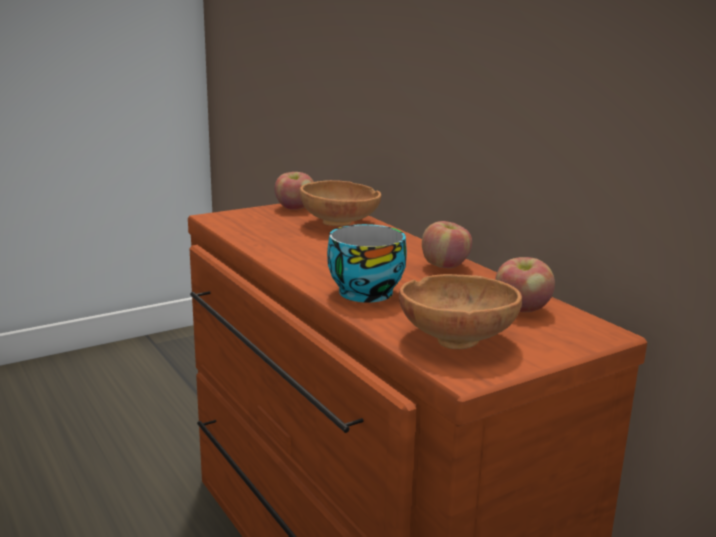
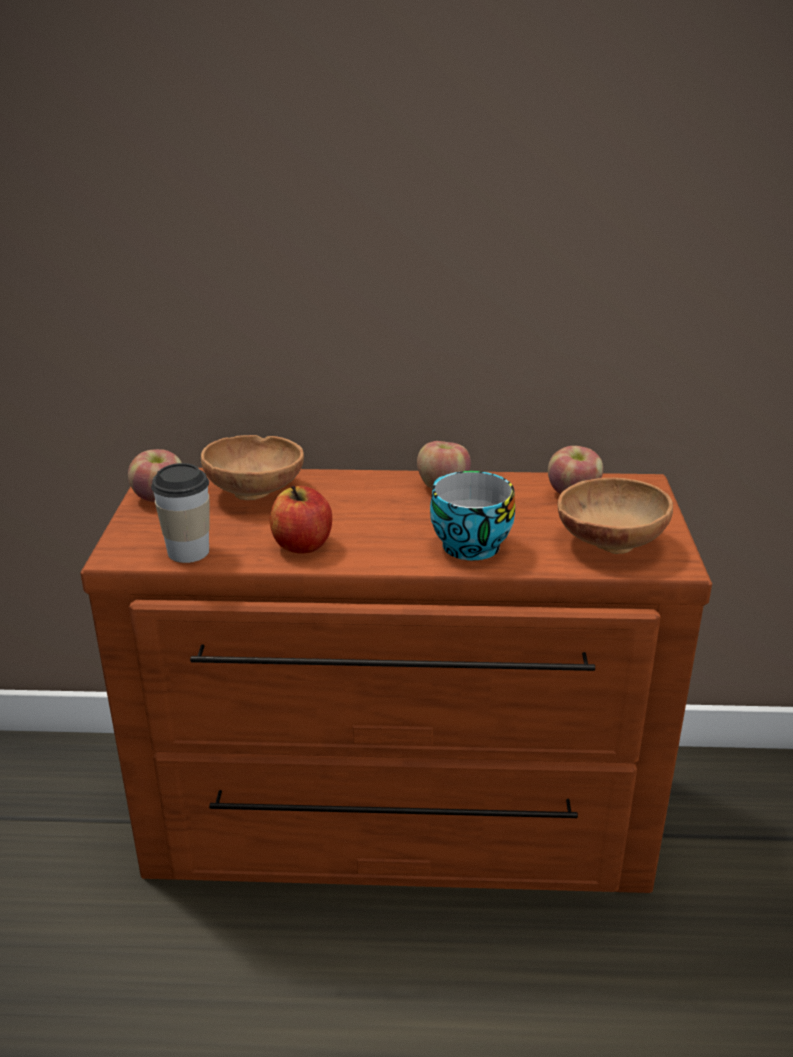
camera: 55 degrees left, 10 degrees up
(239, 228) = (188, 551): none -> cup
(289, 249) = (302, 545): none -> apple

